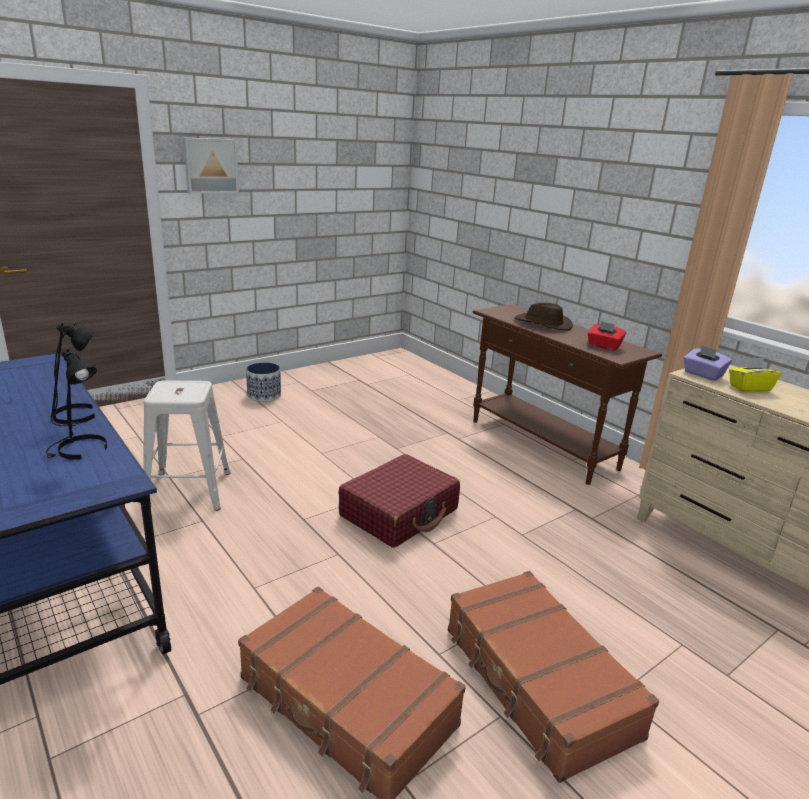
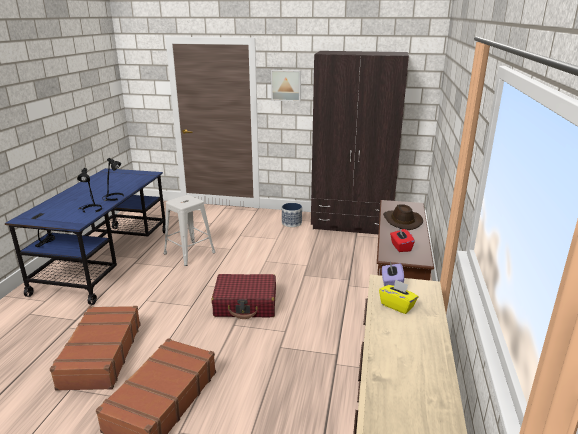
camera: 50 degrees right, 0 degrees up
(340, 374) = (352, 225): none -> brown wardrobe

